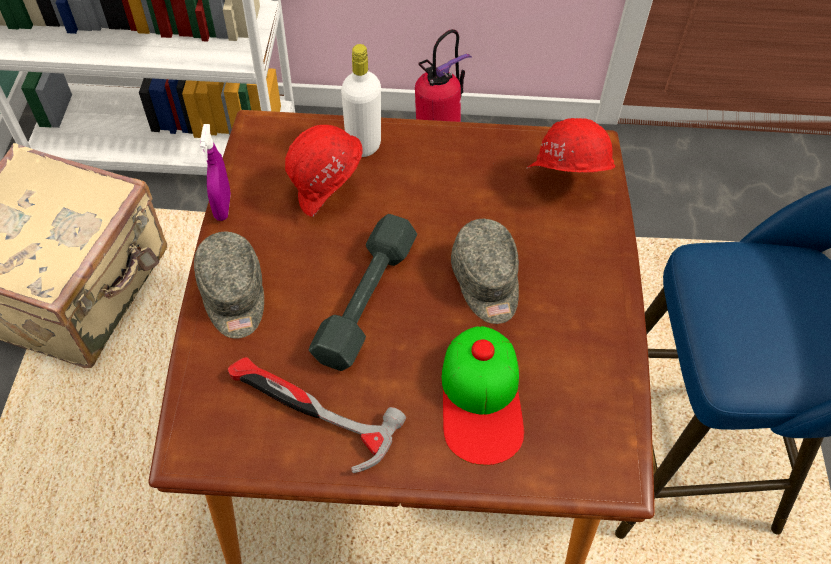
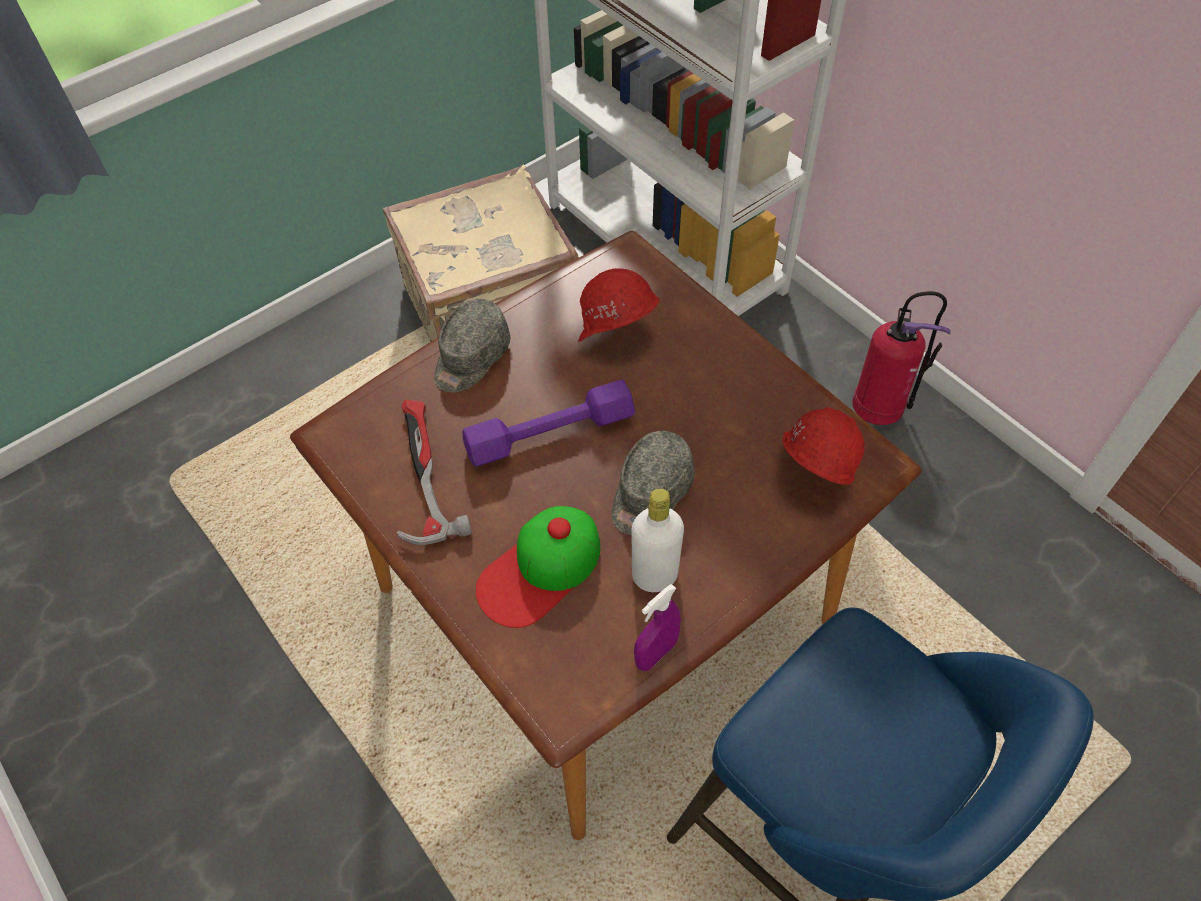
camera: 50 degrees right, 0 degrees up
(223, 206) = (536, 292): purple spray bottle -> purple spray bottle (656, 653)
(363, 145) = (688, 321): white bottle -> white bottle (654, 575)
(365, 299) = (550, 432): grey dumbbell -> purple dumbbell

